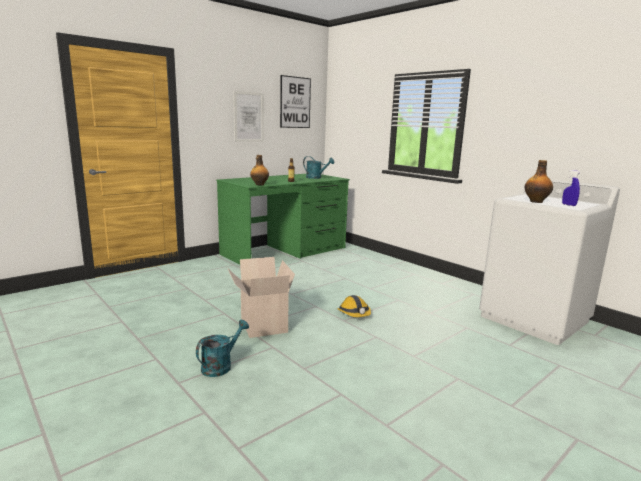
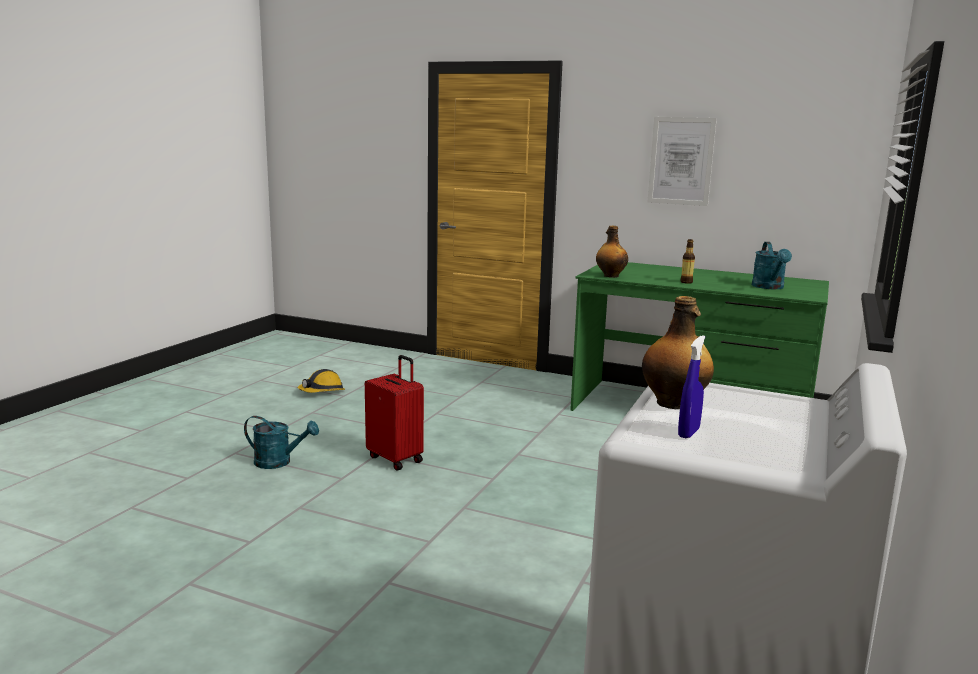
camera: 65 degrees right, 0 degrees up
(261, 325) = (396, 458): cardboard box -> red suitcase
(295, 102) = (795, 133): picture -> none
(354, 314) = (496, 511): hard hat -> hard hat (322, 392)

